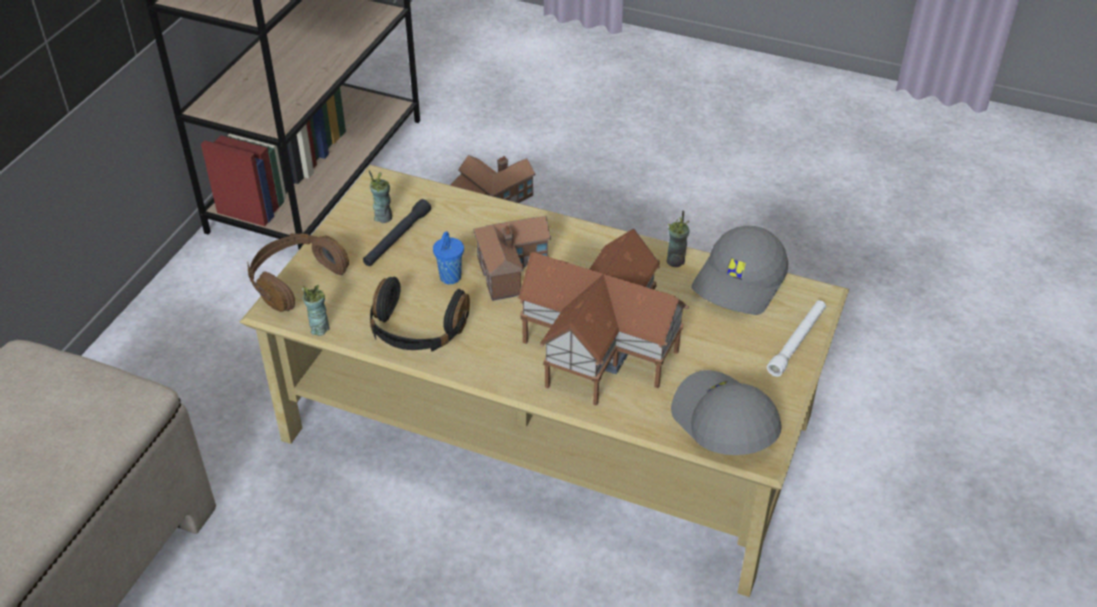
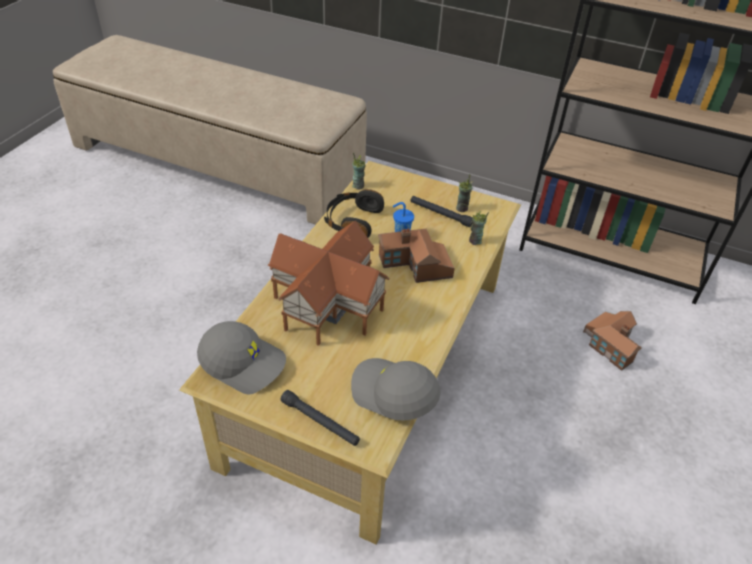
camera: 90 degrees right, 0 degrees up
(295, 280) = (400, 176): brown headphones -> none
(676, 261) = (420, 355): cup -> cup (475, 241)
(723, 423) = (244, 362): grey cap -> grey cap turned 45 degrees clockwise
(797, 342) = (320, 422): white flashlight -> black flashlight

